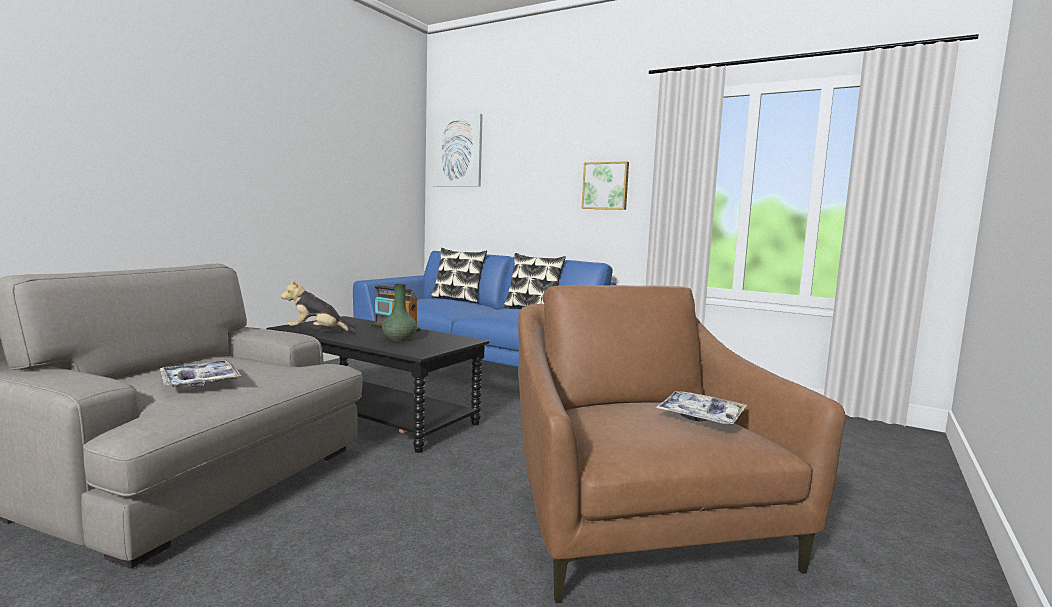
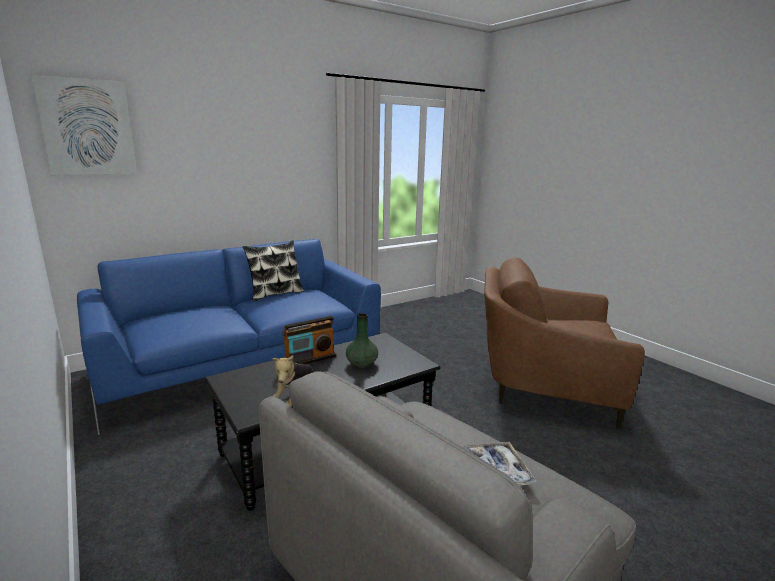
camera: 65 degrees left, 10 degrees up
(458, 299) = (182, 309): pillow -> none
(605, 186) = (289, 170): picture -> none
(700, 416) = (575, 322): tray -> none

